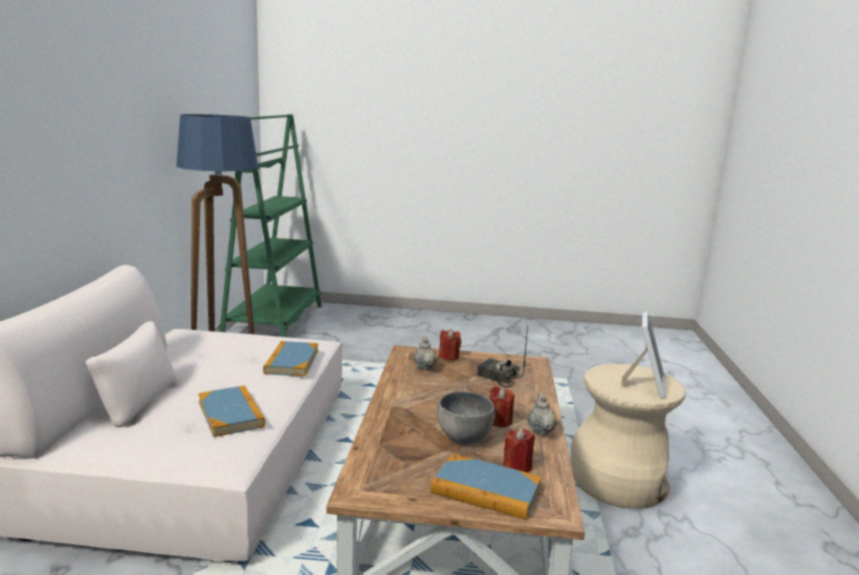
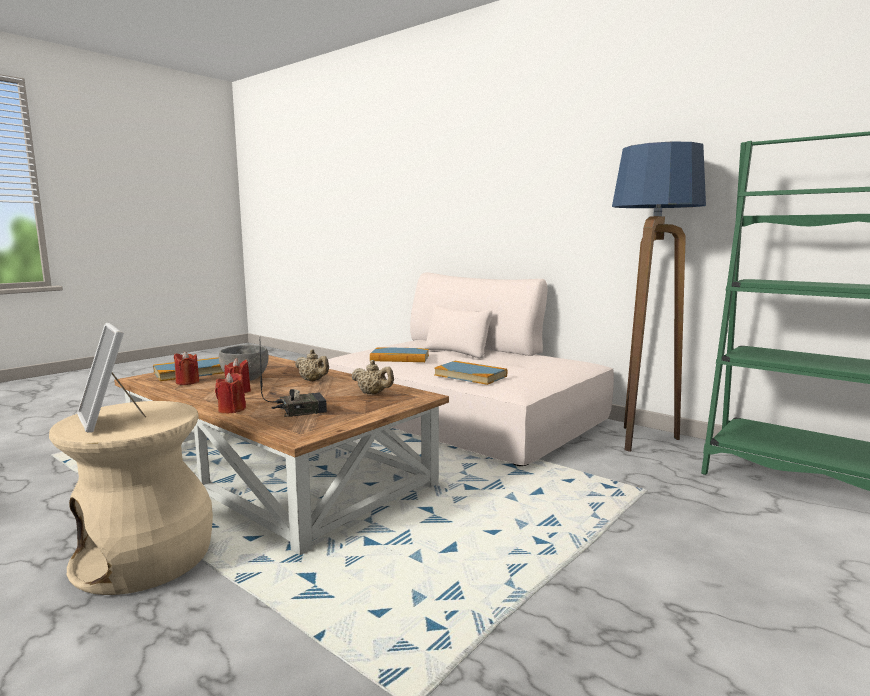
camera: 125 degrees right, 5 degrees down
(449, 356) = (383, 406): red candle -> red candle (232, 410)
(540, 430) = (198, 398): beige teapot -> beige teapot (313, 380)

